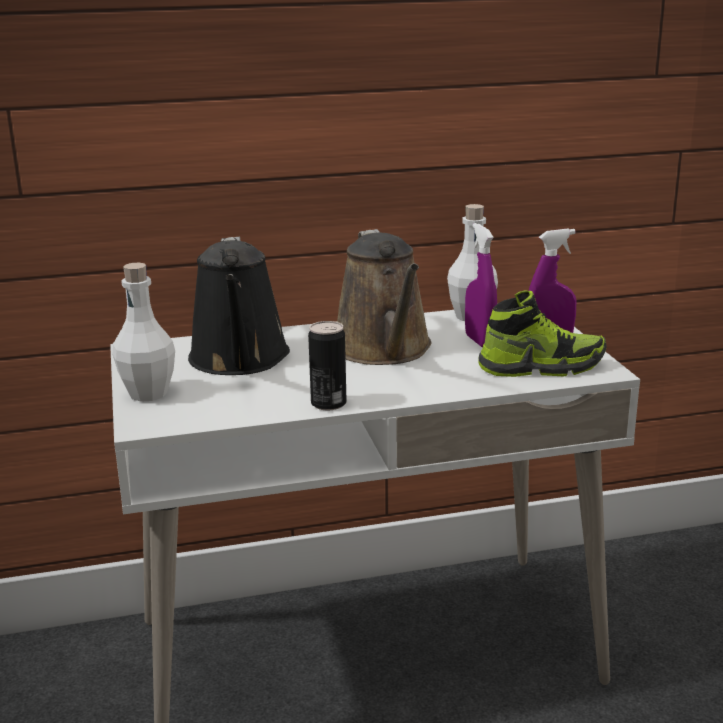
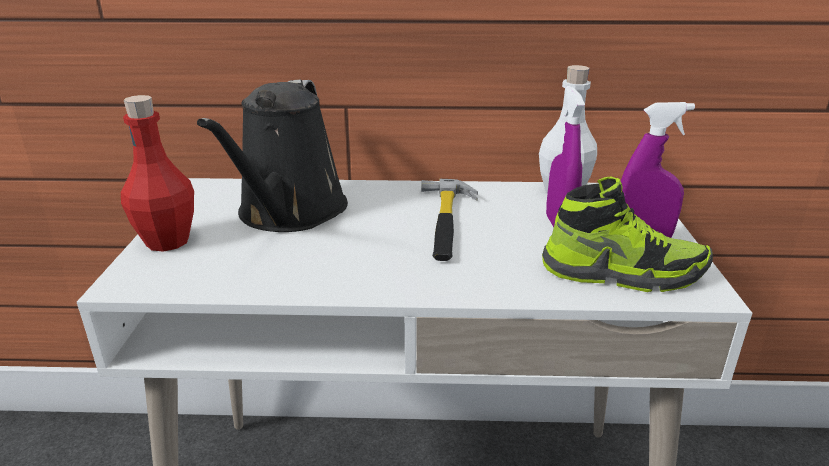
camera: 15 degrees right, 5 degrees up
(148, 393) = (167, 241): white bottle -> red bottle
(328, 403) = (340, 287): can -> none
(384, 350) = (446, 222): brown watering can -> hammer

